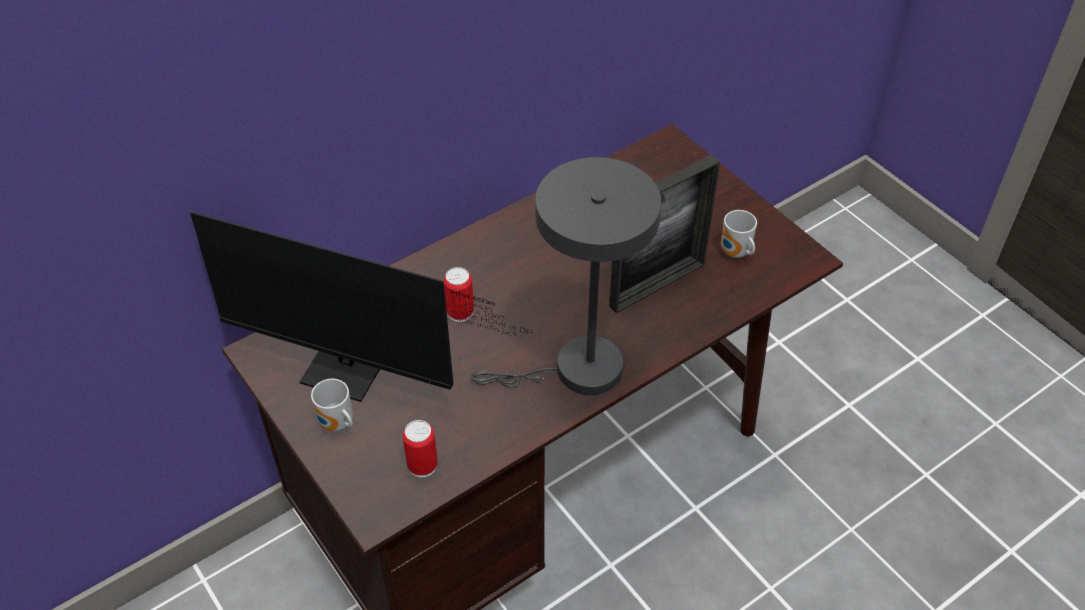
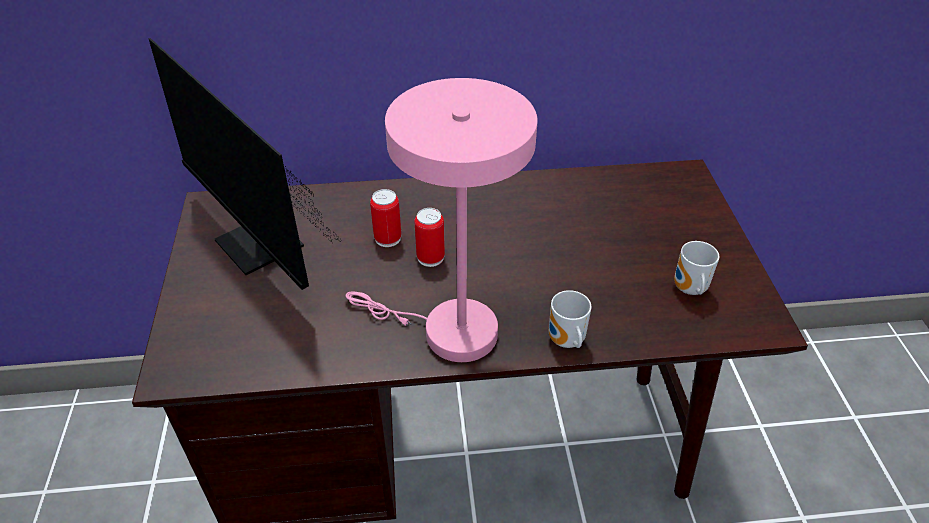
camera: 30 degrees right, 5 degrees down
(337, 425) = (210, 285): mug -> mug (565, 342)
(422, 465) = (245, 350): can -> can (430, 257)
(577, 371) = (448, 331): grey table lamp -> pink table lamp
(657, 285) = (586, 287): picture frame -> none

